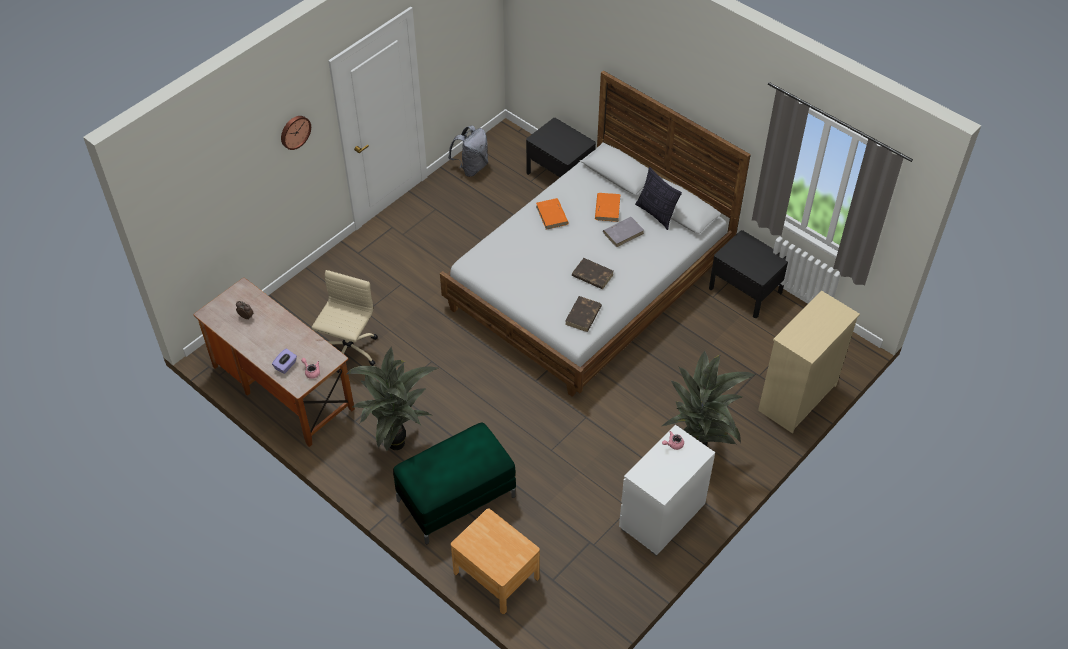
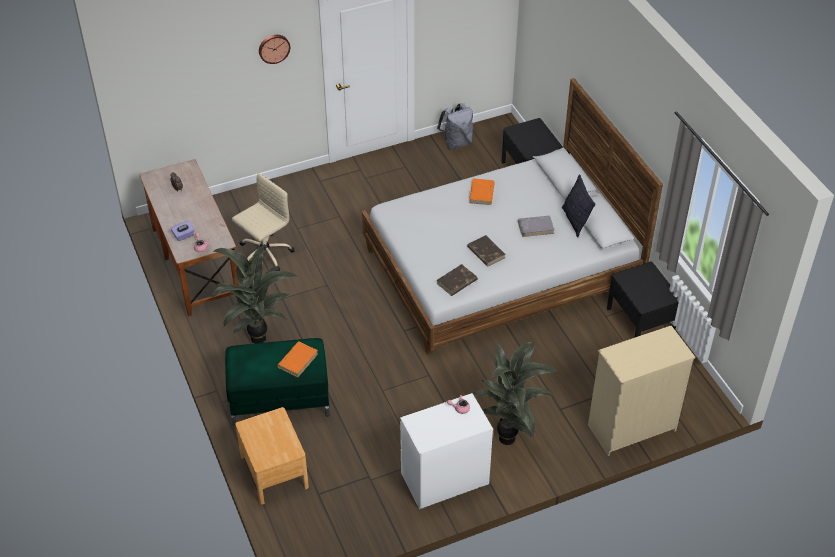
camera: 25 degrees right, 5 degrees down
(607, 208) = (534, 203): orange book -> orange book (298, 360)

